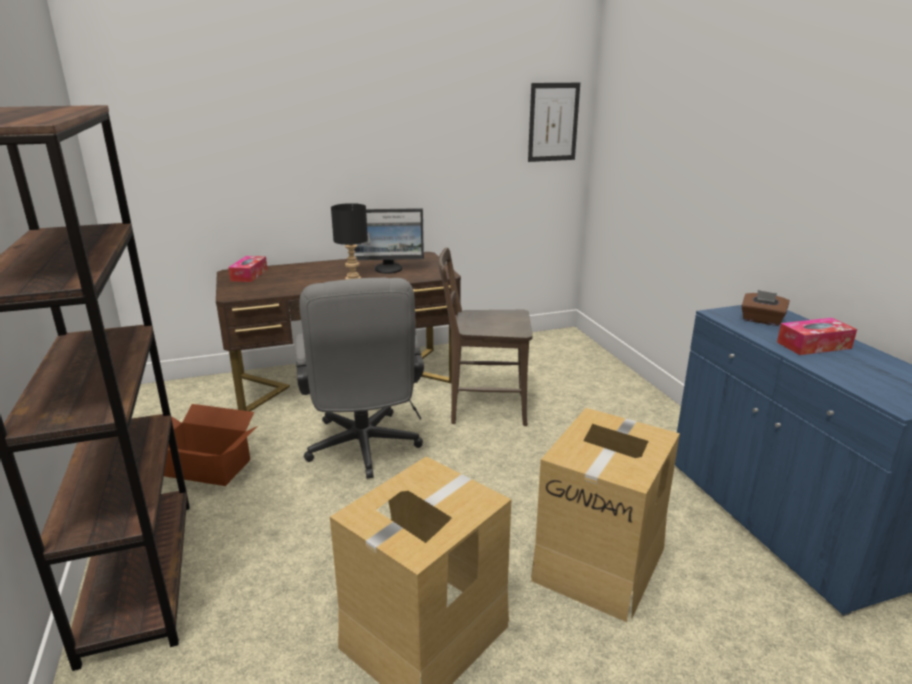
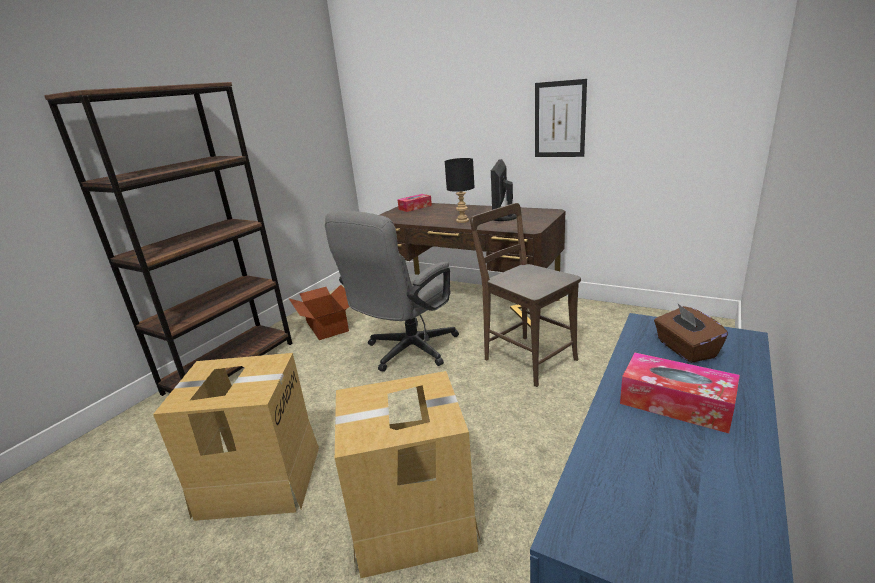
camera: 50 degrees right, 0 degrees up
(389, 269) = (501, 218): monitor -> monitor turned 60 degrees clockwise
(553, 122) = (720, 79): picture -> picture (559, 119)

